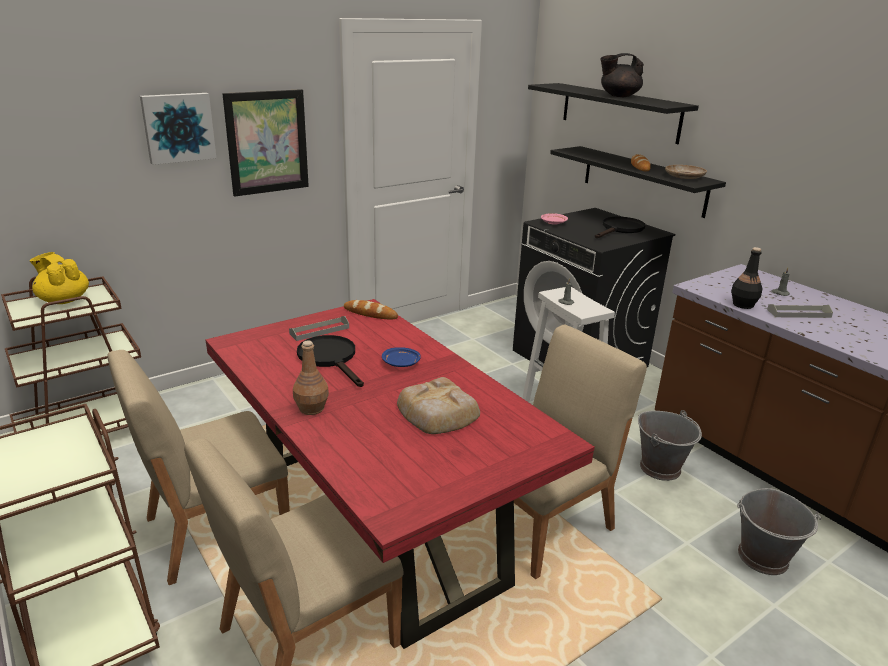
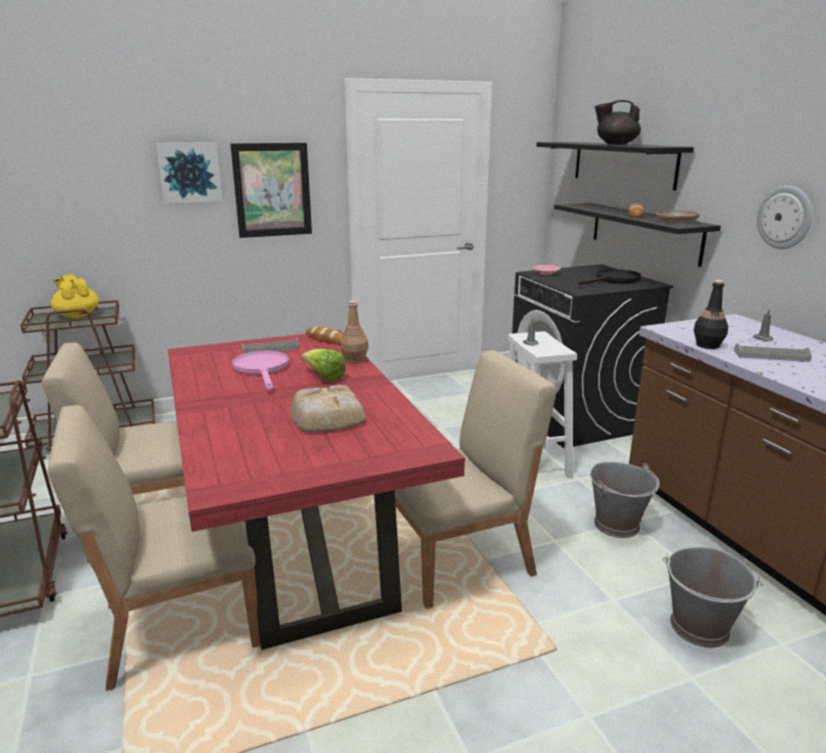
camera: 15 degrees right, 5 degrees down
(311, 408) = (214, 403): brown bottle -> brown bottle (354, 359)
(331, 359) = (262, 369): black frying pan -> pink frying pan
(401, 363) = (324, 377): blue plate -> lettuce
(791, 180) = (785, 217): none -> wall clock

